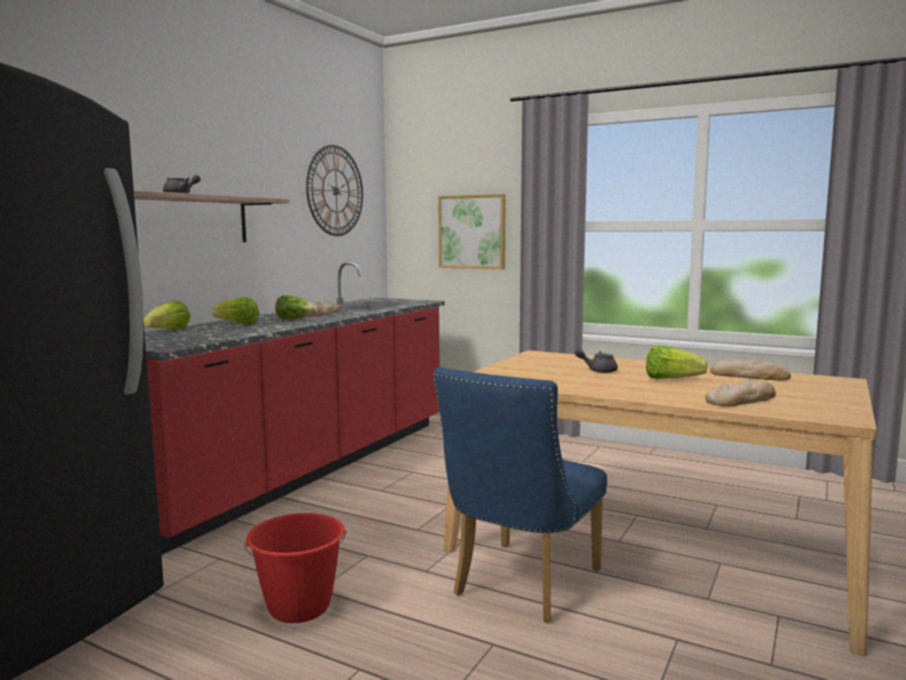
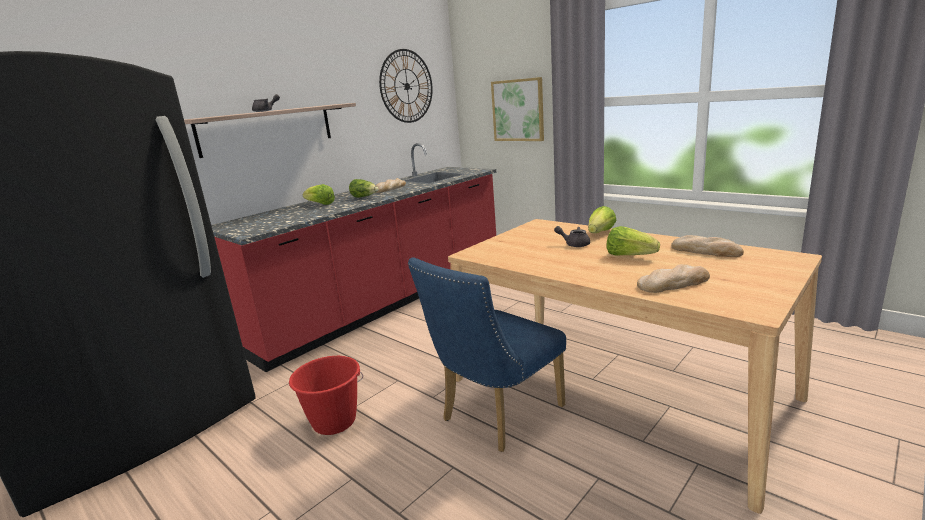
camera: 15 degrees right, 10 degrees up
(169, 331) = (269, 213): lettuce -> lettuce (600, 233)

